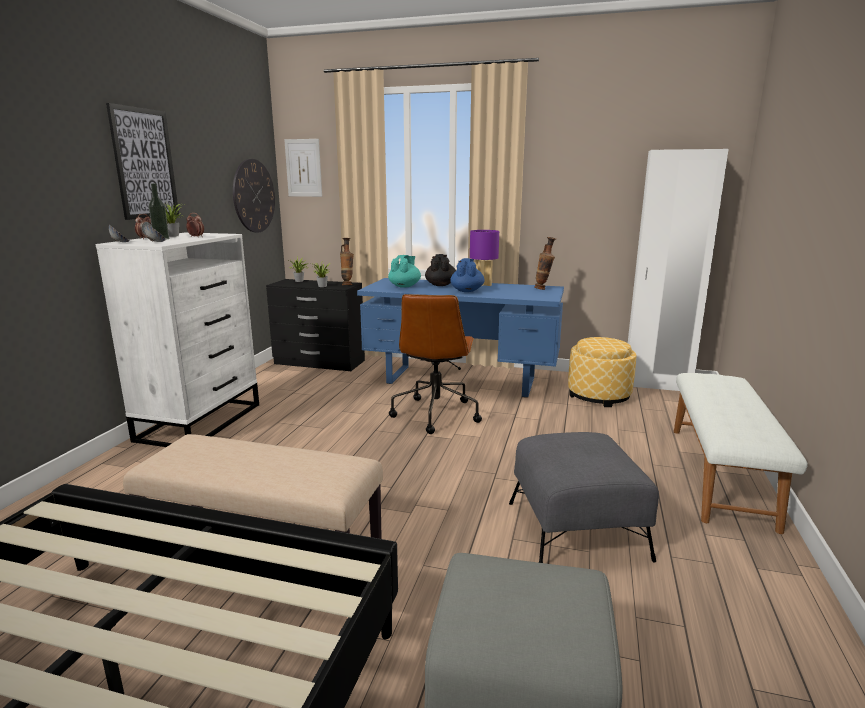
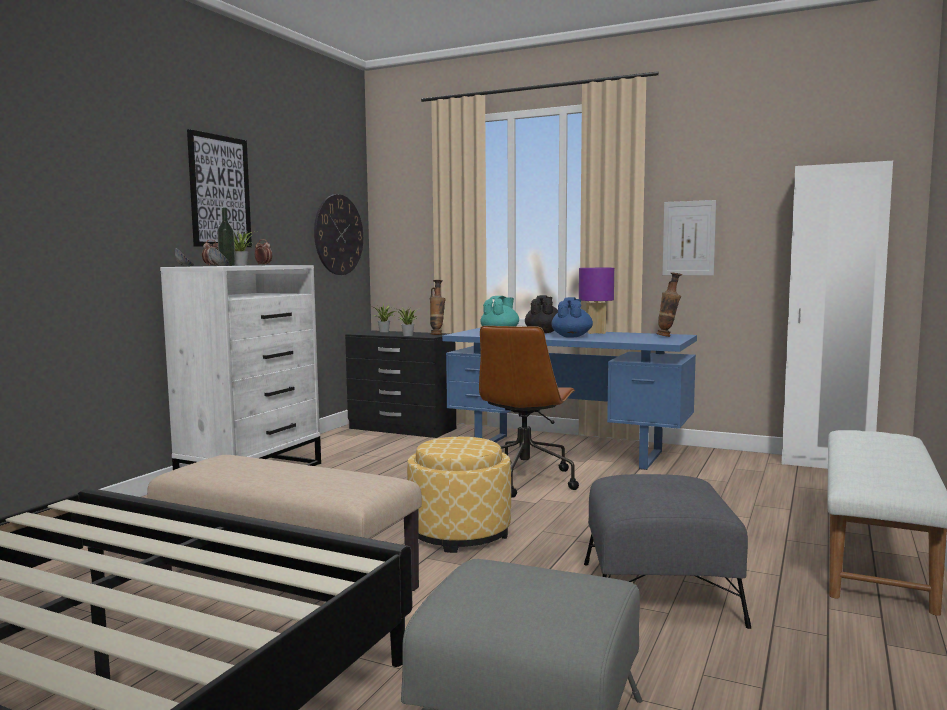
camera: 10 degrees right, 10 degrees down
(303, 168) = (396, 205): picture -> picture (688, 238)
(598, 396) = (741, 472): ottoman -> ottoman (459, 534)

